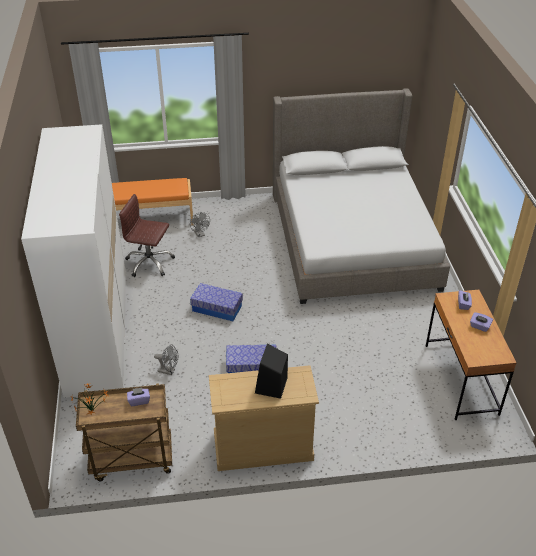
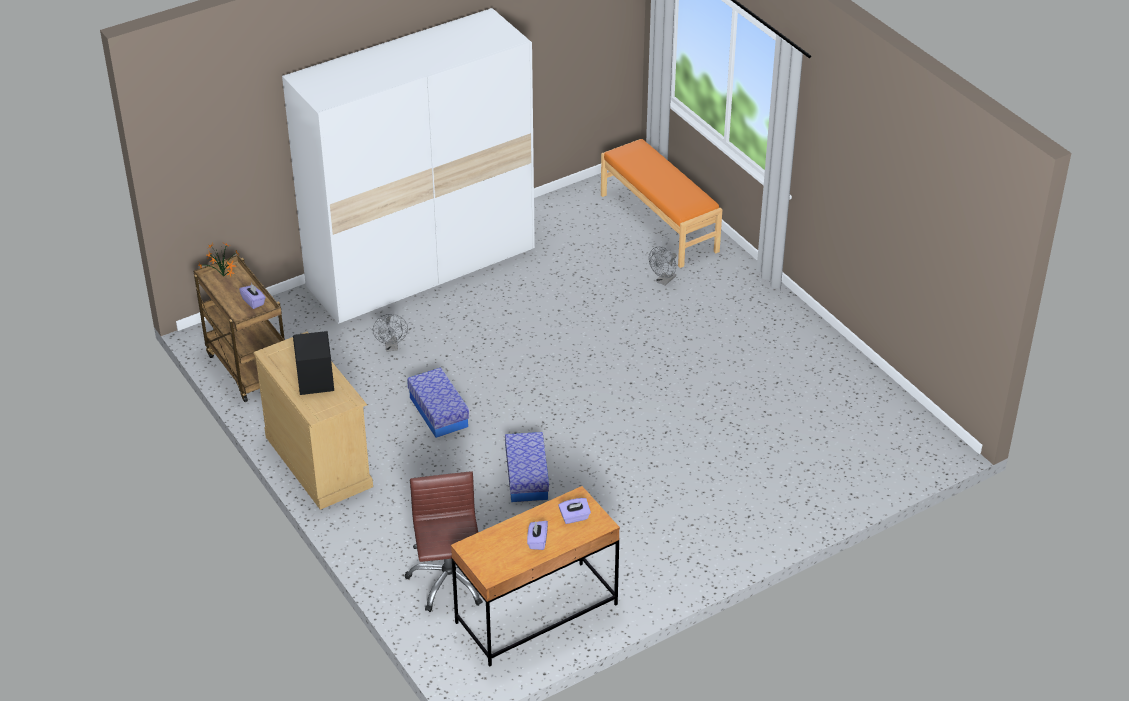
camera: 65 degrees right, 0 degrees up
(149, 263) = (571, 260): brown office chair -> brown office chair (449, 581)
(217, 308) = (525, 347): storage box -> storage box (526, 476)
(352, 240) = (765, 431): bed -> none

